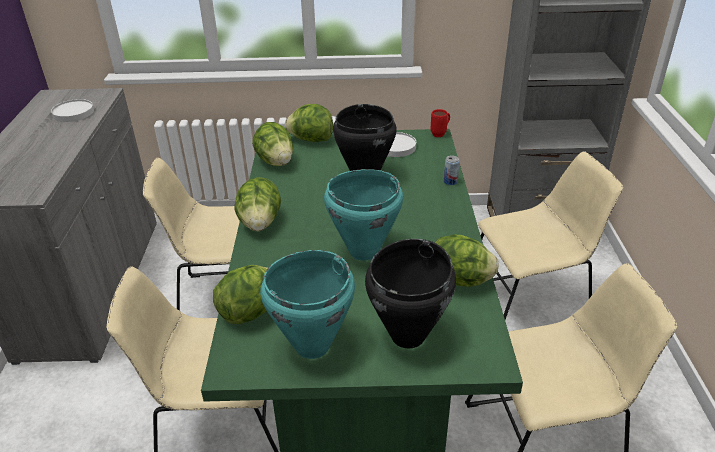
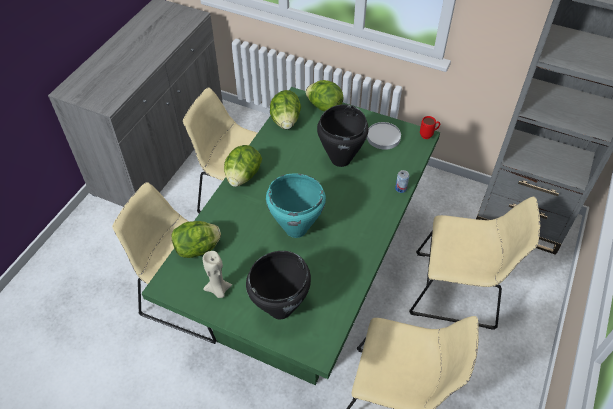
camera: 25 degrees right, 15 degrees up
(74, 113) = (165, 31): white plate -> none
(311, 346) = (218, 290): turquoise cooking pot -> beige candle
(460, 281) = (344, 281): lettuce -> none

